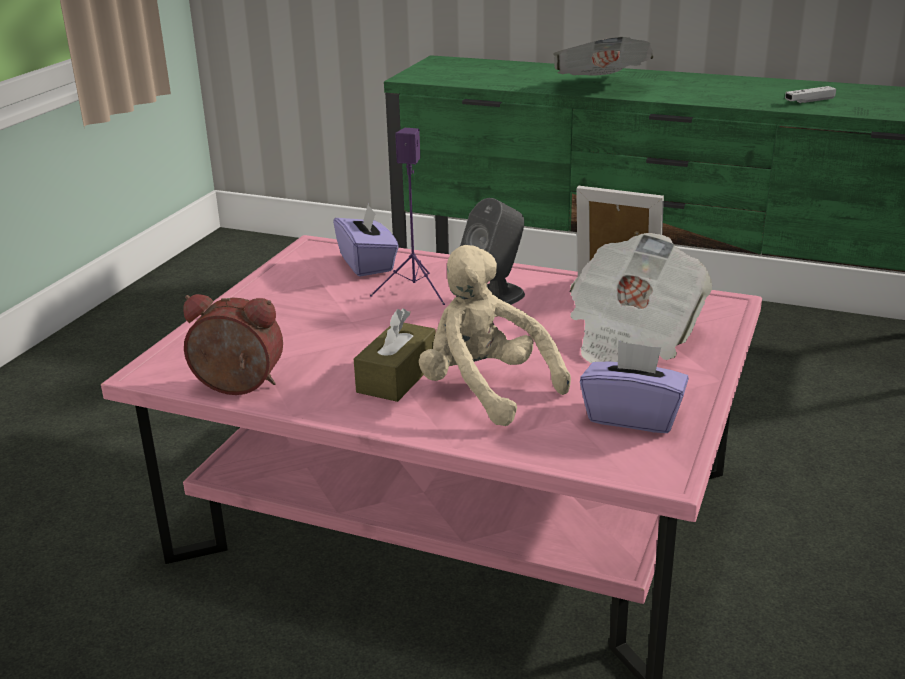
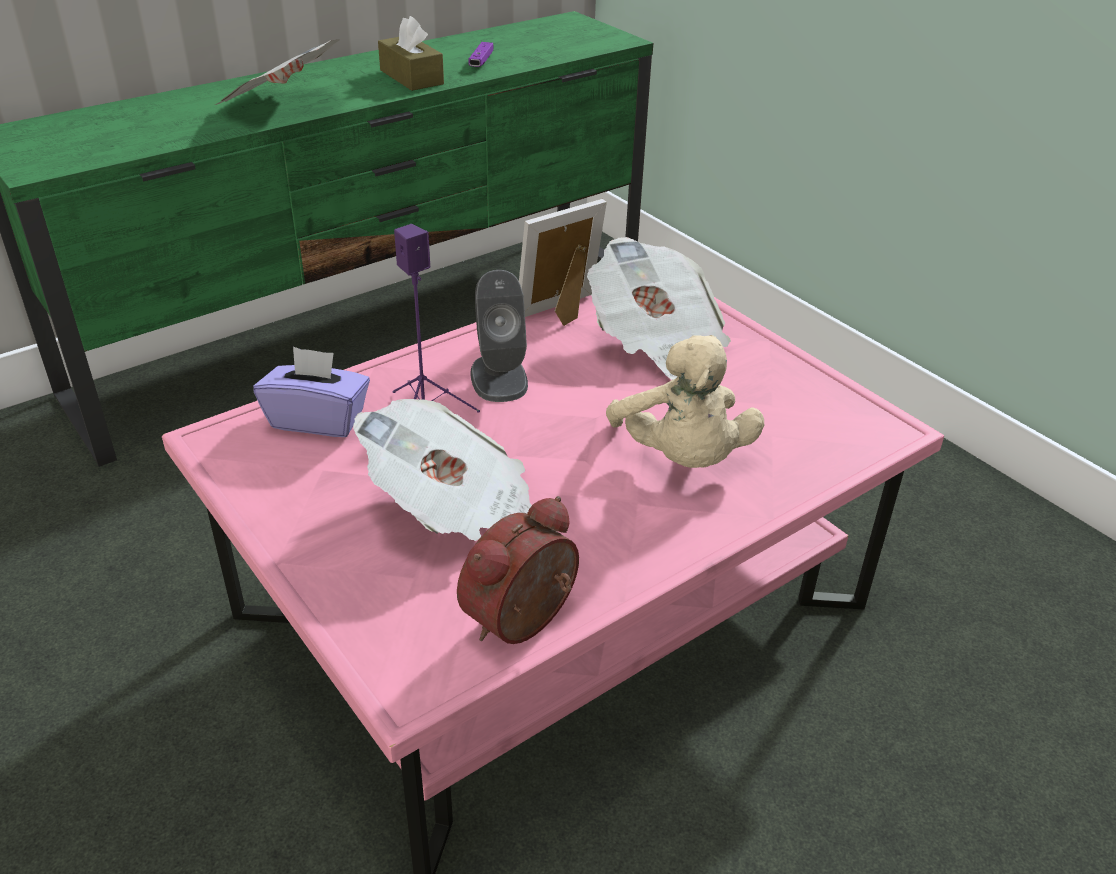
camera: 60 degrees left, 10 degrees up
(327, 332) = (456, 510): none -> newspaper
(397, 377) = (605, 500): brown tissue box -> brown tissue box (411, 77)
(485, 390) = (681, 458): beige plush toy -> beige plush toy turned 90 degrees counterclockwise
(632, 416) = (793, 404): purple tissue box -> none
(809, 101) = (481, 61): white game controller -> purple game controller

